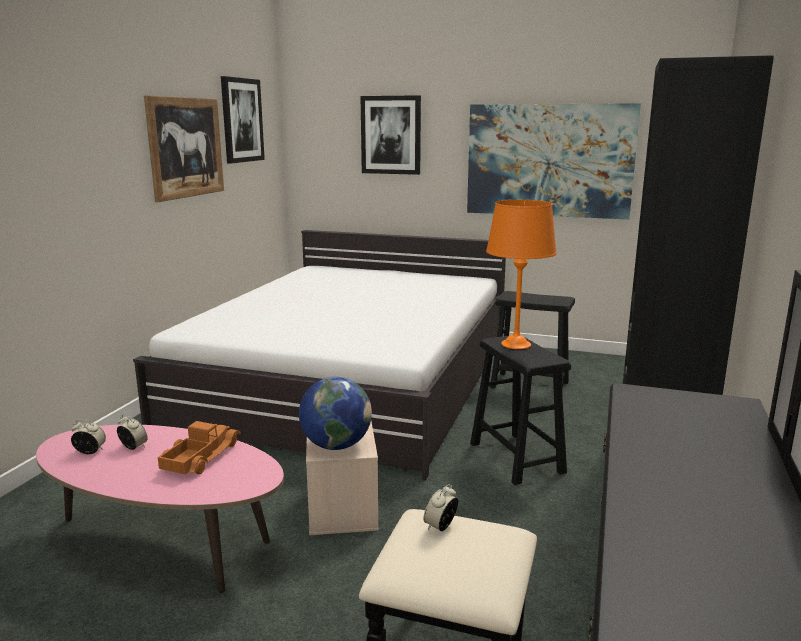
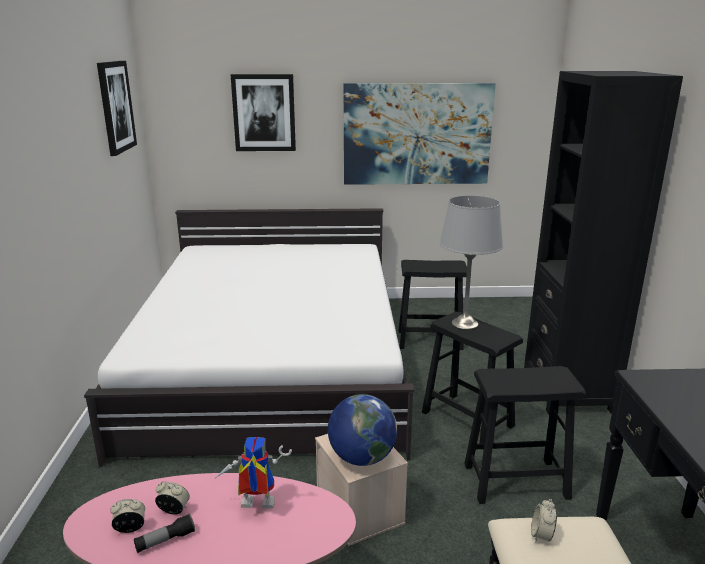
camera: 20 degrees left, 5 degrees up
(108, 465) = (165, 541): none -> flashlight
(186, 147) = (80, 148): picture -> none
(199, 457) = (254, 507): toy truck -> toy robot
(516, 344) = (465, 323): orange table lamp -> grey table lamp
(527, 520) = (515, 481): none -> black stool

